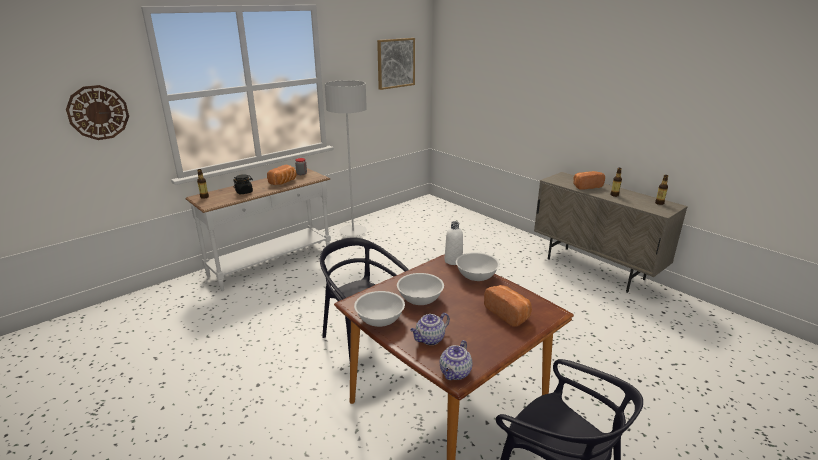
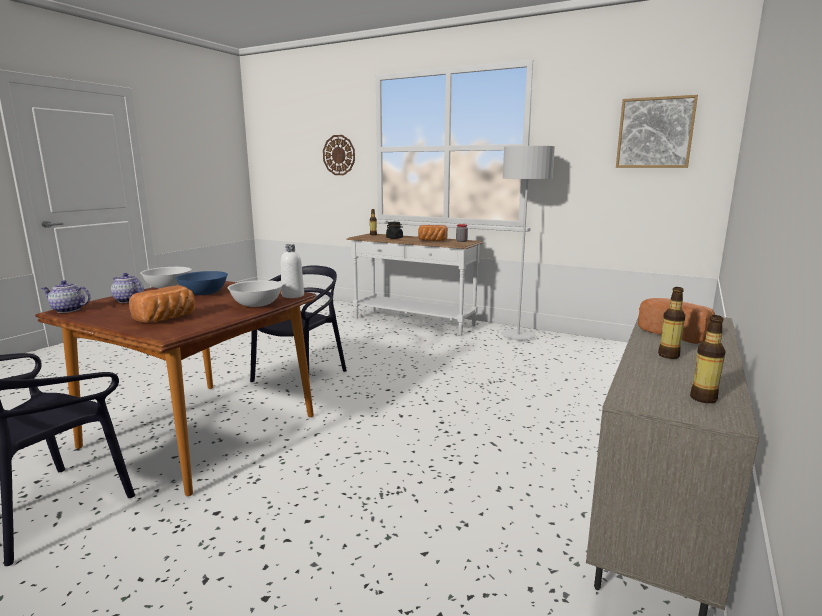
camera: 70 degrees right, 10 degrees down
(419, 299) = (204, 293): white bowl -> blue bowl

